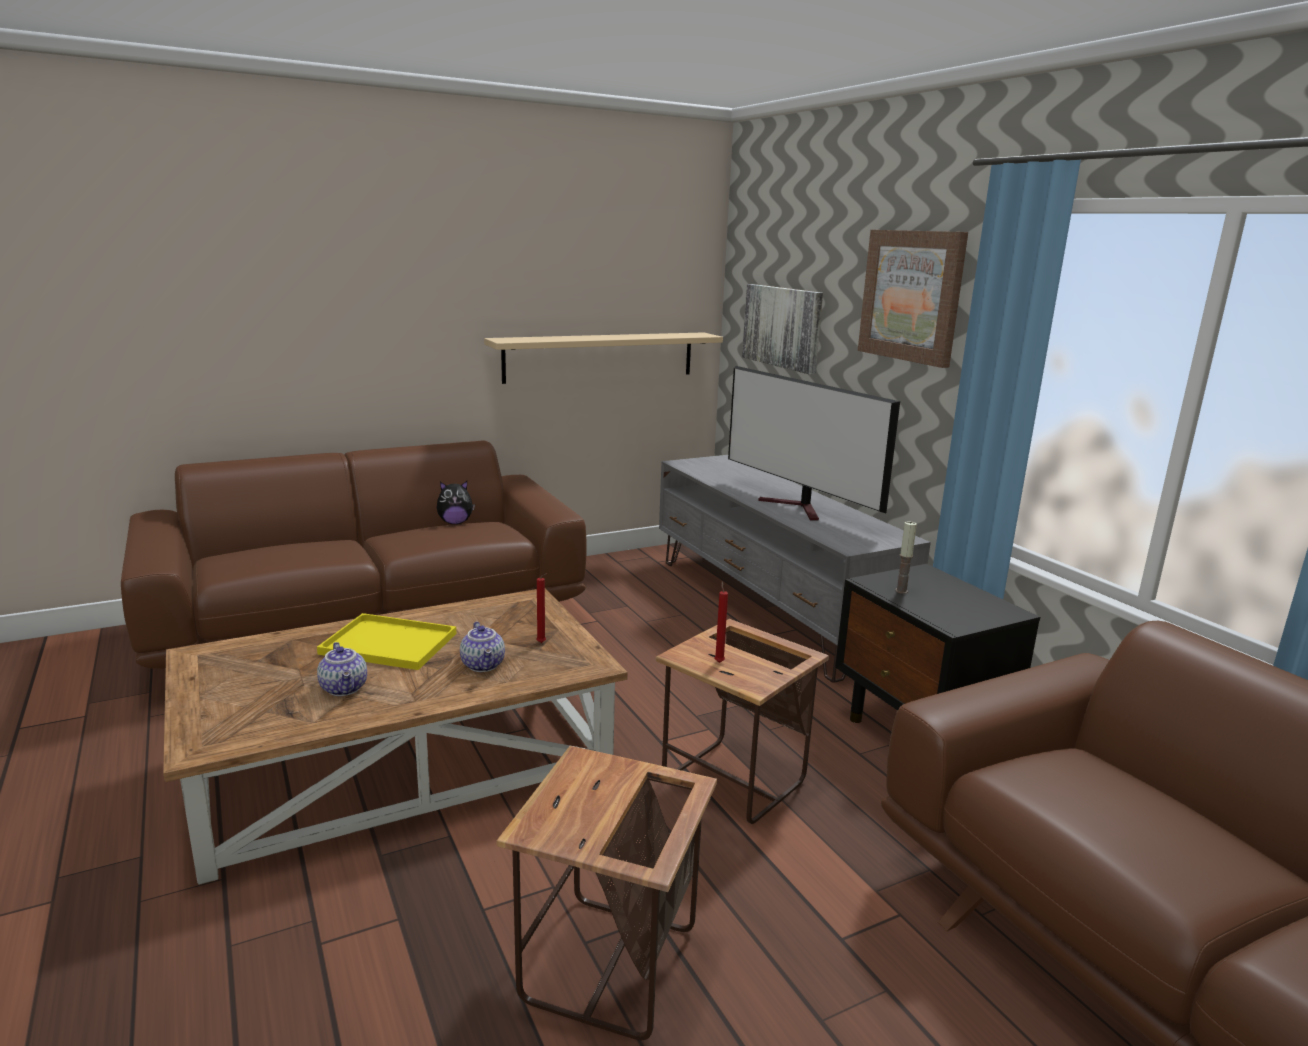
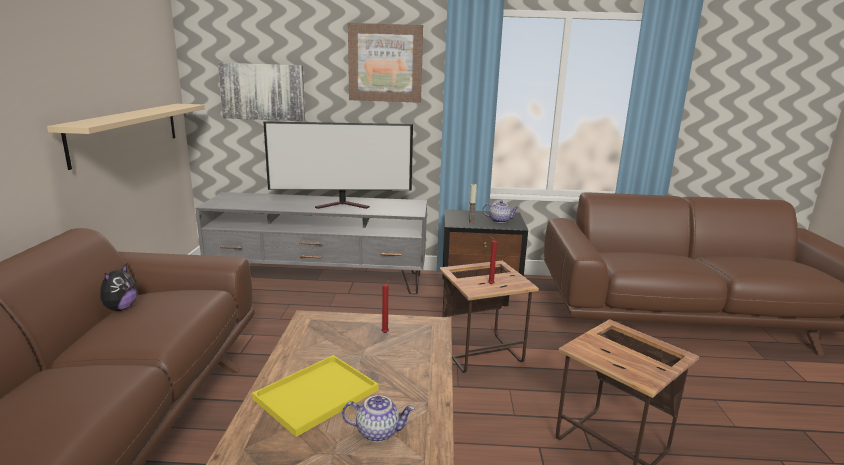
camera: 60 degrees left, 0 degrees up
(484, 665) = (397, 361): teapot -> teapot (499, 220)

